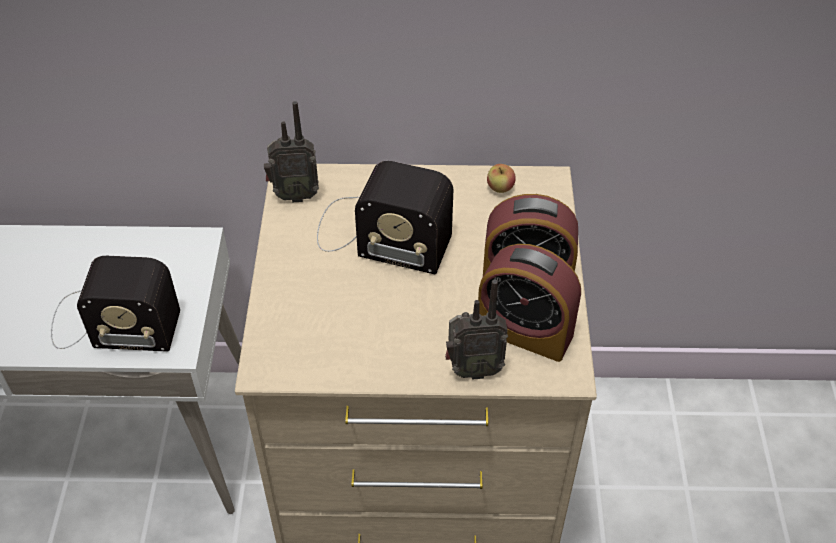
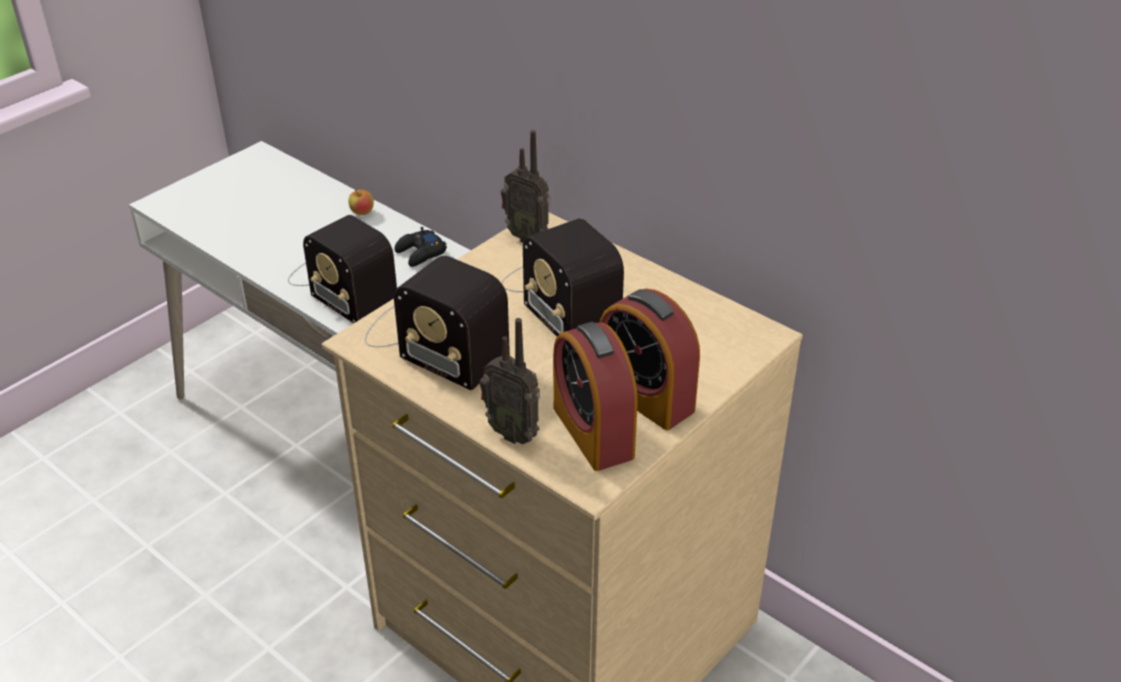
camera: 40 degrees right, 10 degrees down
(148, 253) = (420, 253): none -> black game controller
(324, 331) = (432, 341): none -> radio
(500, 188) = (711, 318): apple -> apple (362, 212)

